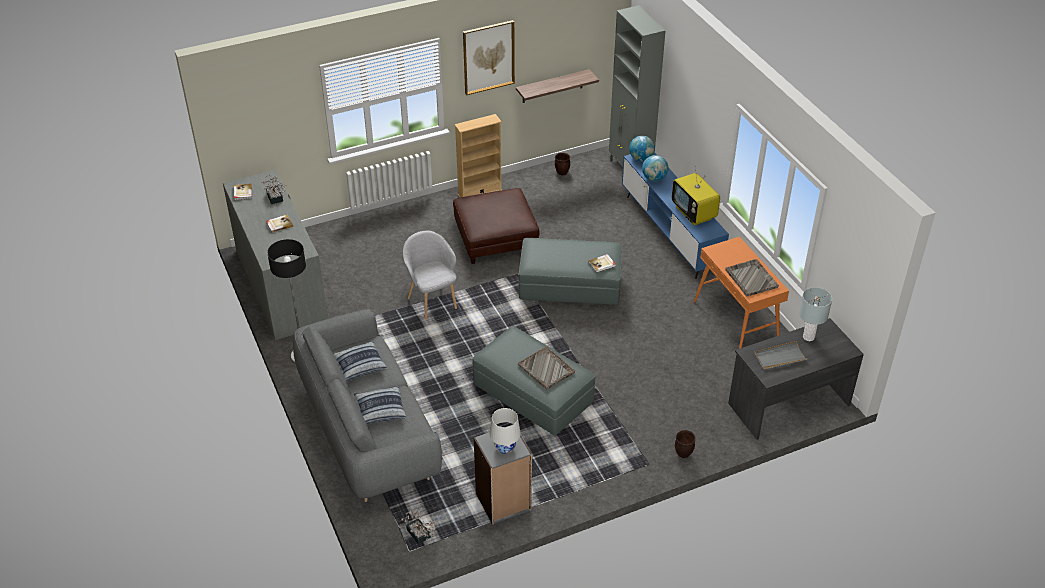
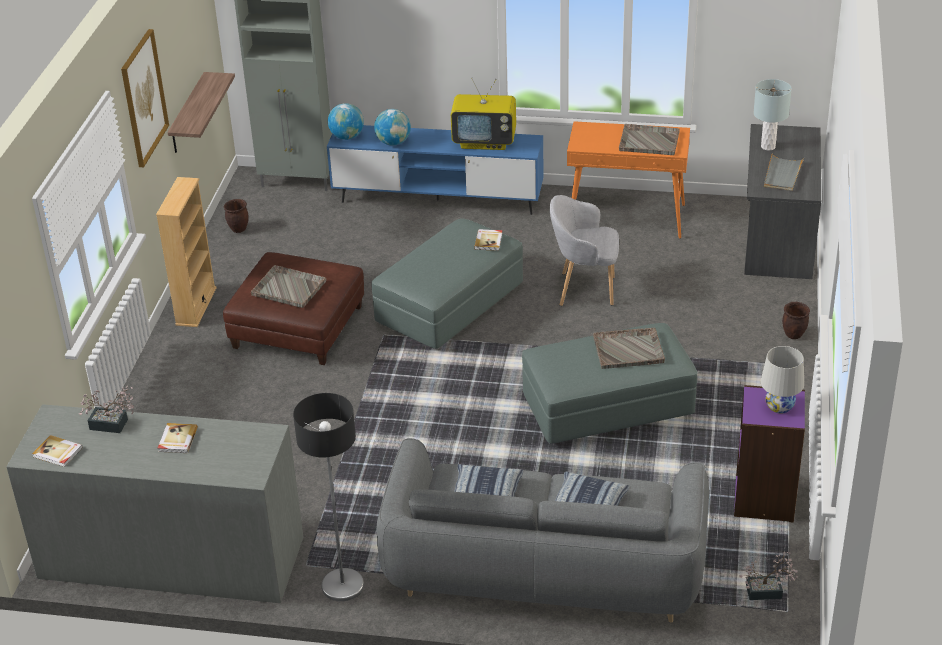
camera: 55 degrees left, 5 degrees down
(432, 301) = (359, 425): grey armchair -> grey armchair (584, 289)
(489, 210) = (288, 288): none -> grey tray
(503, 502) = (765, 499): grey bookcase -> purple bookcase

